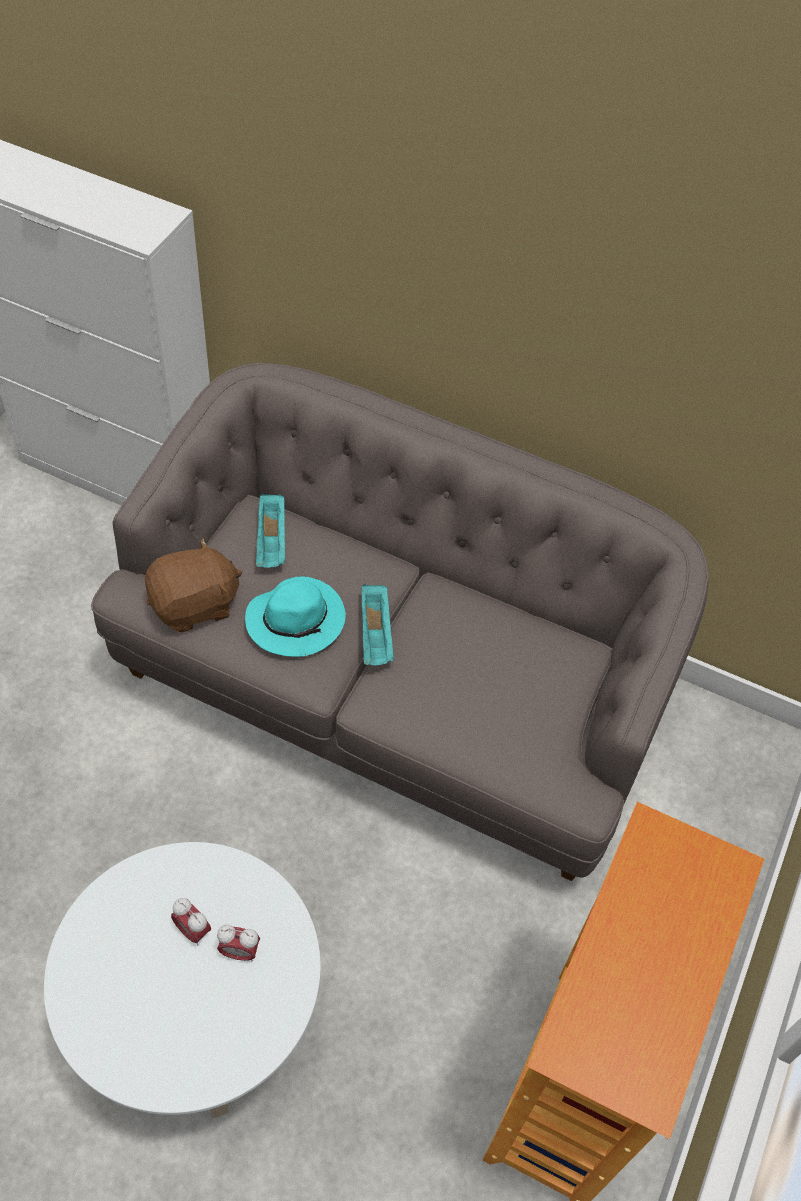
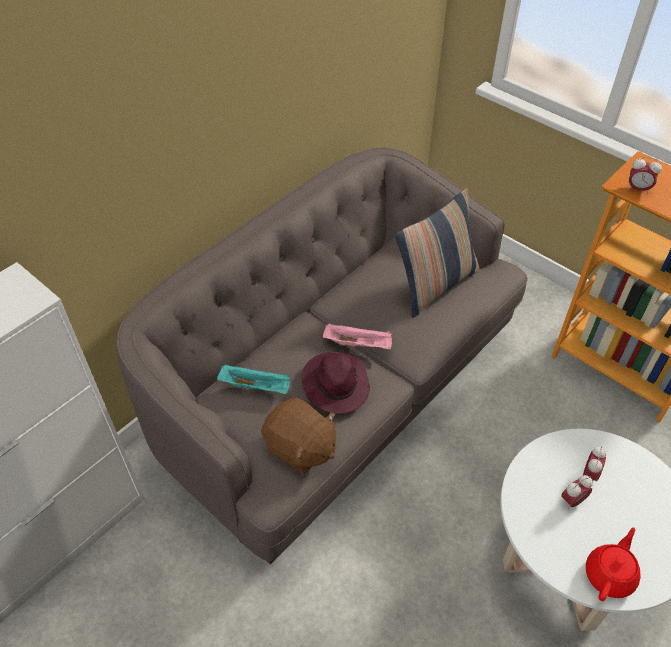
camera: 70 degrees left, 5 degrees down
(90, 983) = (610, 574): none -> red teapot
(195, 605) = (300, 448): brown plush toy -> brown plush toy turned 135 degrees clockwise
(297, 620) = (335, 384): turquoise hat -> purple hat
(376, 635) = (358, 344): turquoise tray -> pink tray
(513, 706) = (435, 286): none -> pillow
(650, 857) = (638, 189): none -> alarm clock

